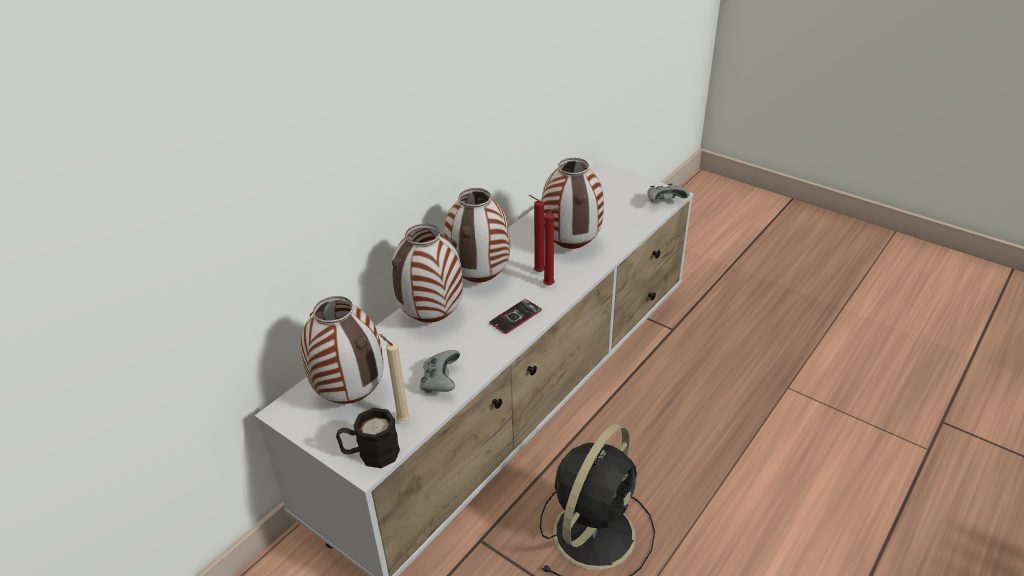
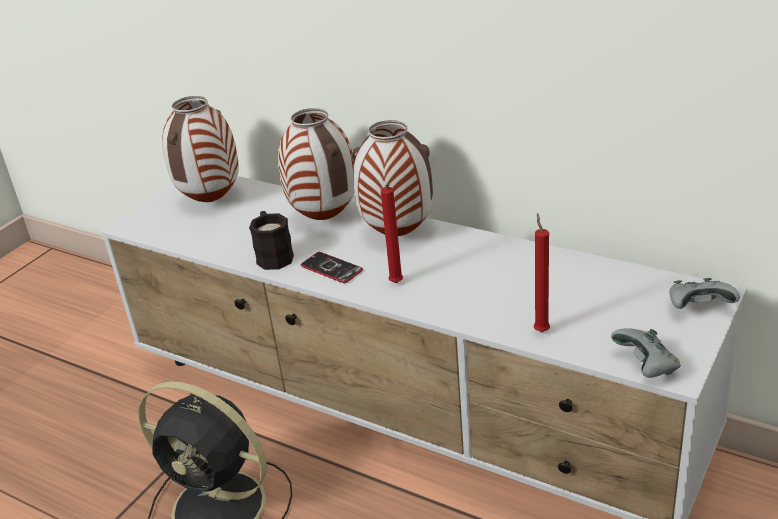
camera: 85 degrees right, 5 degrees down
(370, 454) = (140, 225): black mug -> black mug (273, 255)
(401, 419) = (179, 231): beige candle -> none
(440, 382) = (227, 241): grey game controller -> grey game controller (699, 307)
(537, 272) = (422, 271): red candle -> red candle (541, 330)
(570, 247) = (485, 289): vase -> none

